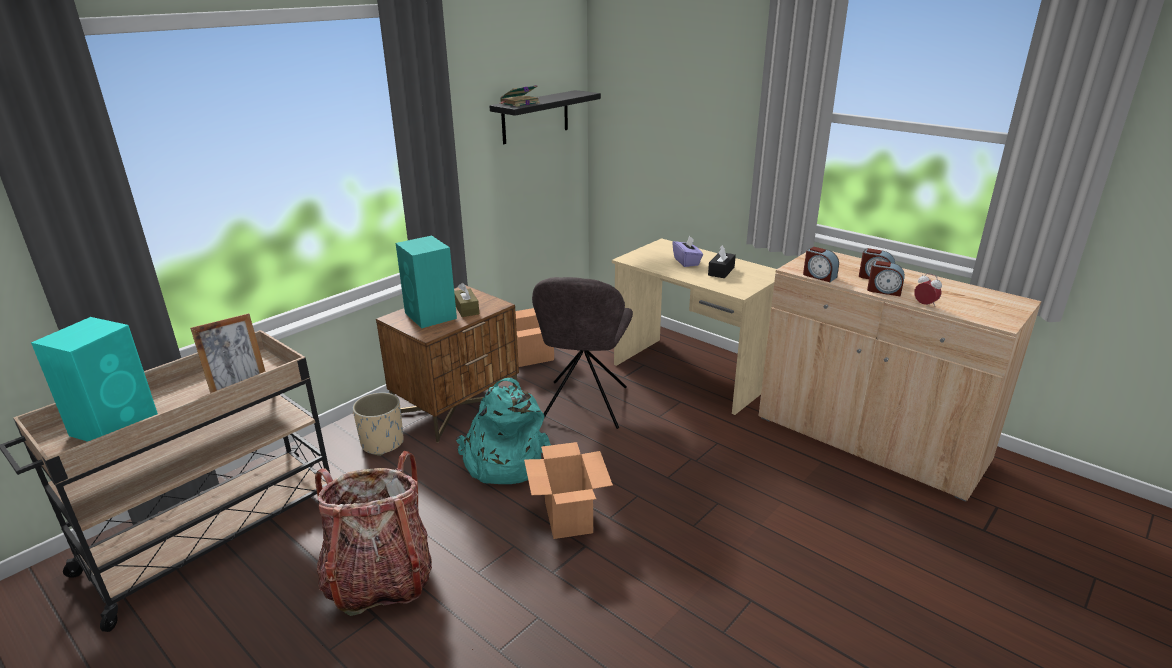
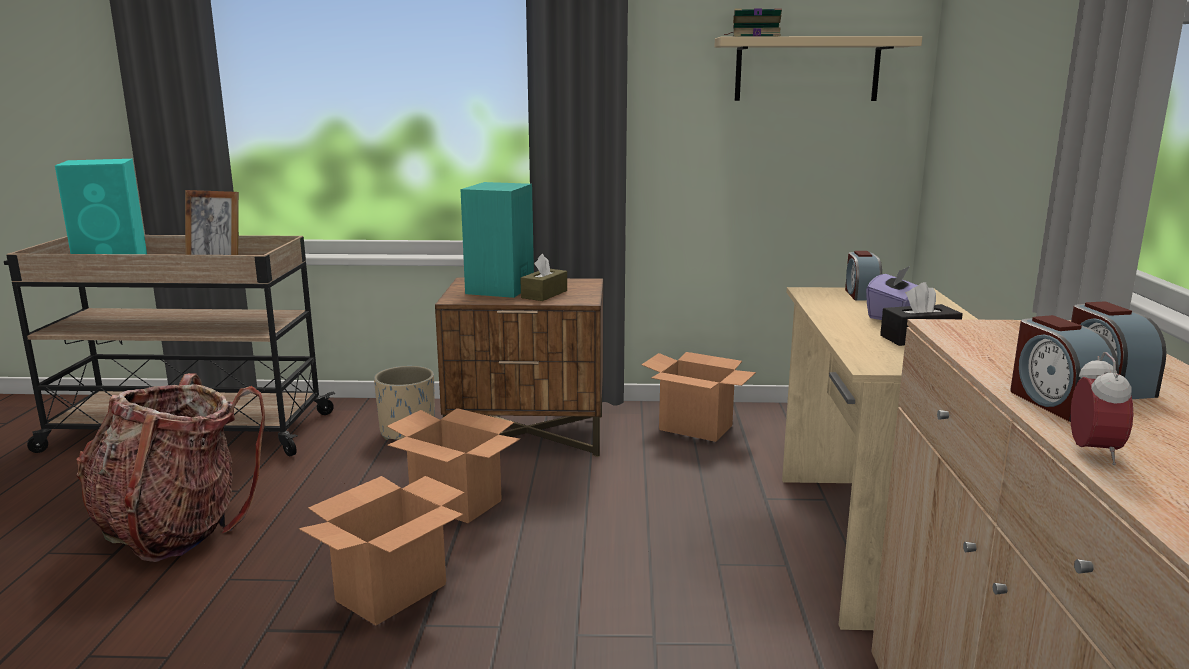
camera: 50 degrees right, 10 degrees down
(503, 461) = (457, 503): turquoise backpack -> cardboard box
(535, 117) = (807, 69): black shelf -> beige shelf
(583, 407) = (647, 501): grey chair -> none
(819, 276) = (967, 346): alarm clock -> alarm clock (861, 294)

